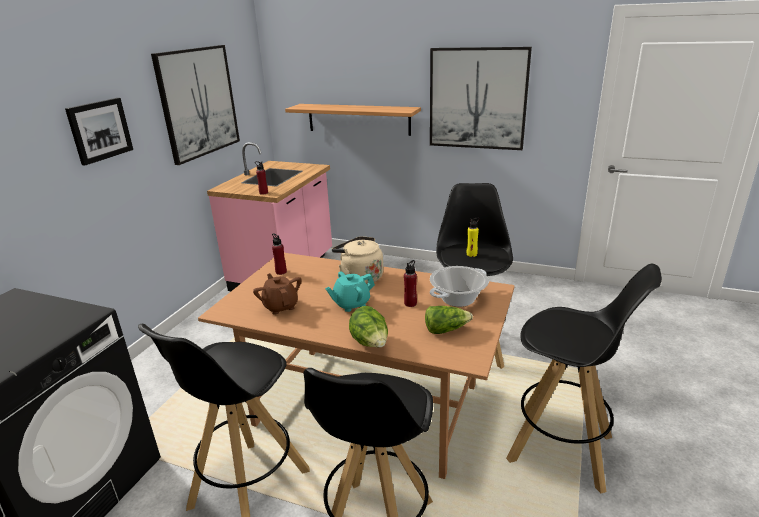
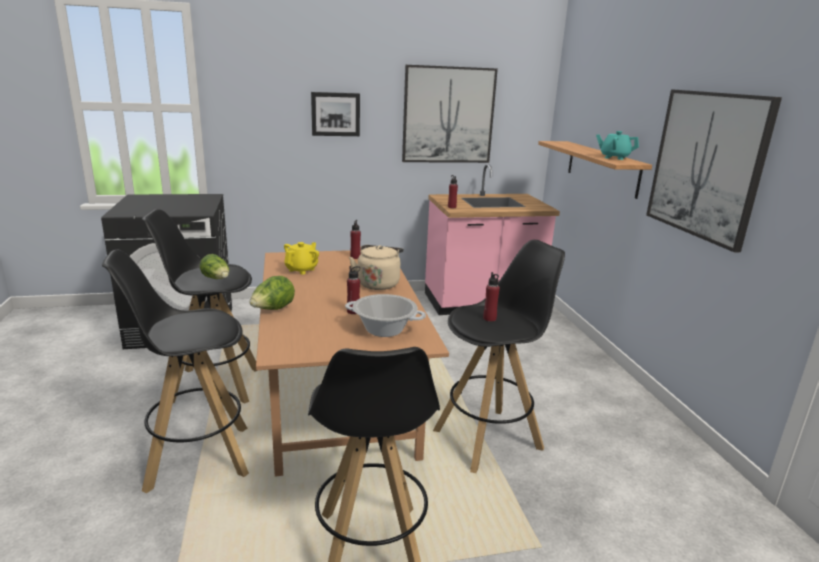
camera: 55 degrees right, 5 degrees down
(280, 306) = (302, 269): brown teapot -> yellow teapot
(351, 304) = (329, 290): turquoise teapot -> turquoise teapot (614, 157)
(446, 329) = (321, 334): lettuce -> lettuce (217, 279)
(472, 254) = (489, 318): yellow bottle -> red bottle

